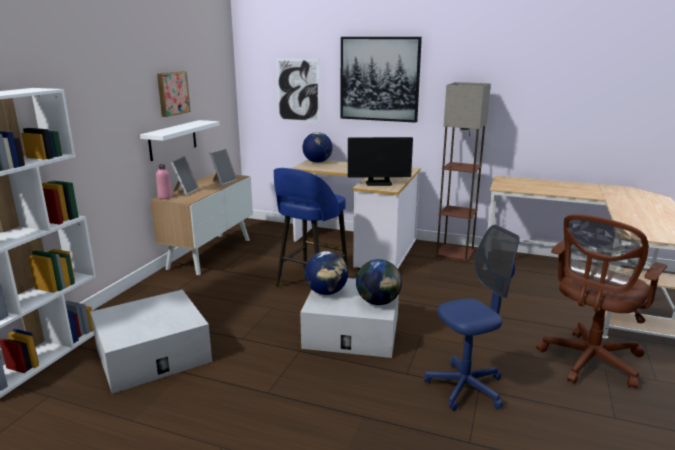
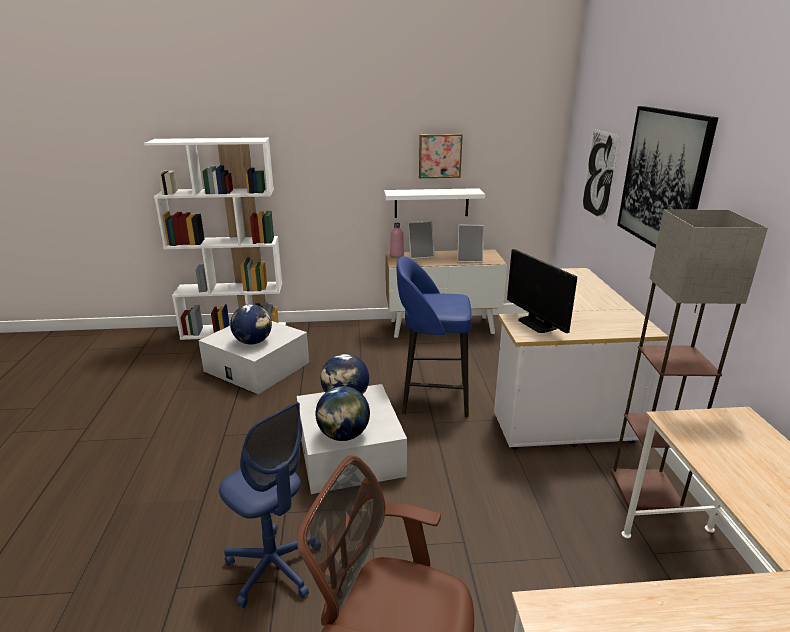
camera: 65 degrees right, 5 degrees up
(317, 162) = (578, 274): globe -> globe (253, 342)

